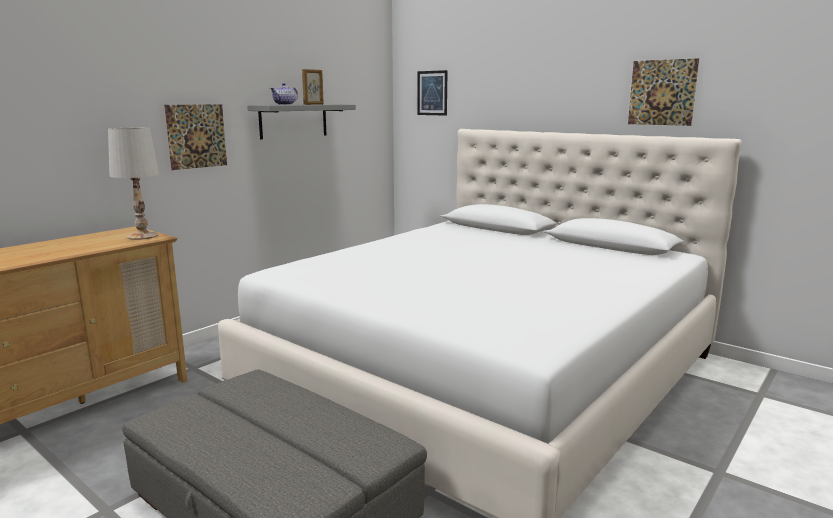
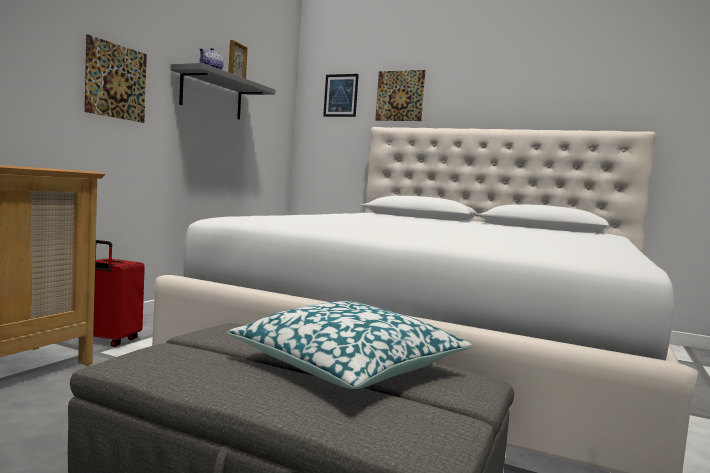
camera: 15 degrees left, 10 degrees down
(143, 236) = (58, 168): white table lamp -> none
(208, 356) = (108, 341): none -> red suitcase
(301, 426) = (348, 366): none -> pillow
(662, 92) = (575, 94): picture -> picture (400, 96)

